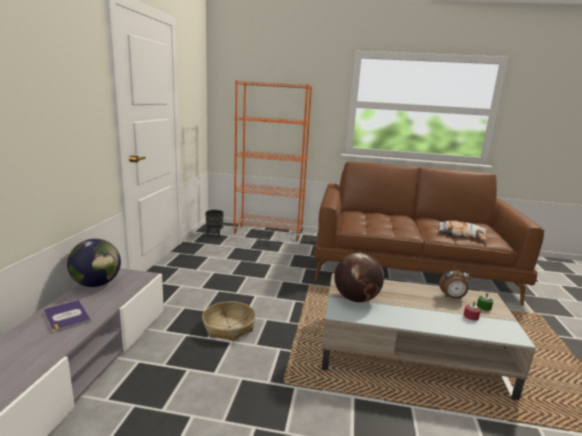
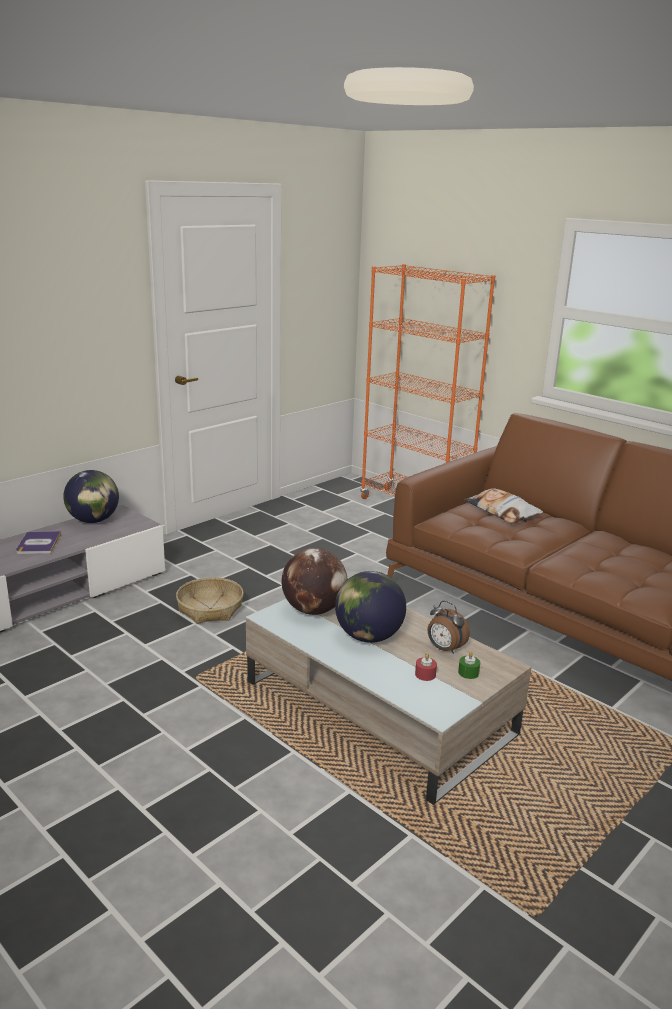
camera: 35 degrees right, 5 degrees up
(214, 234) = (334, 495): black planter -> none
(409, 305) = (368, 636): none -> globe
(461, 234) = (611, 572): pillow -> pillow (502, 511)

